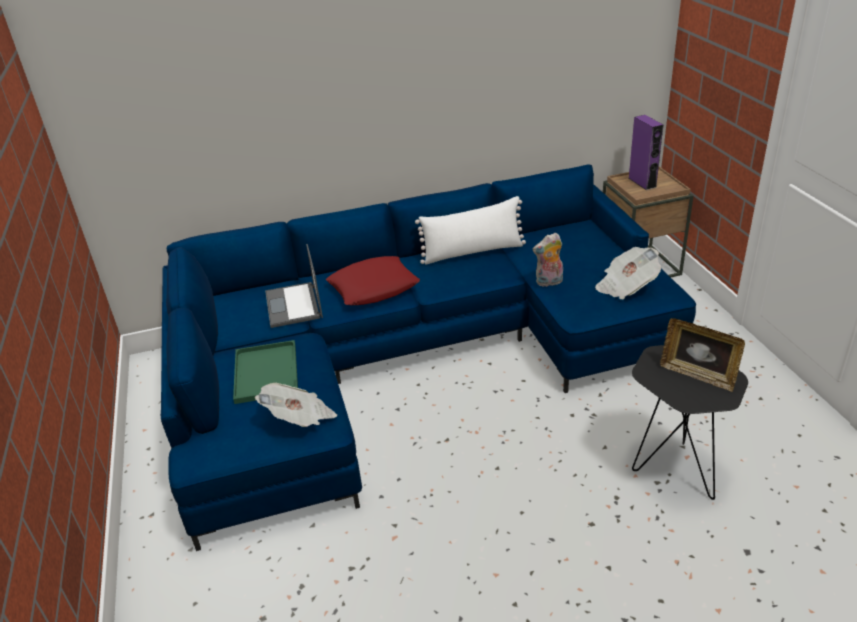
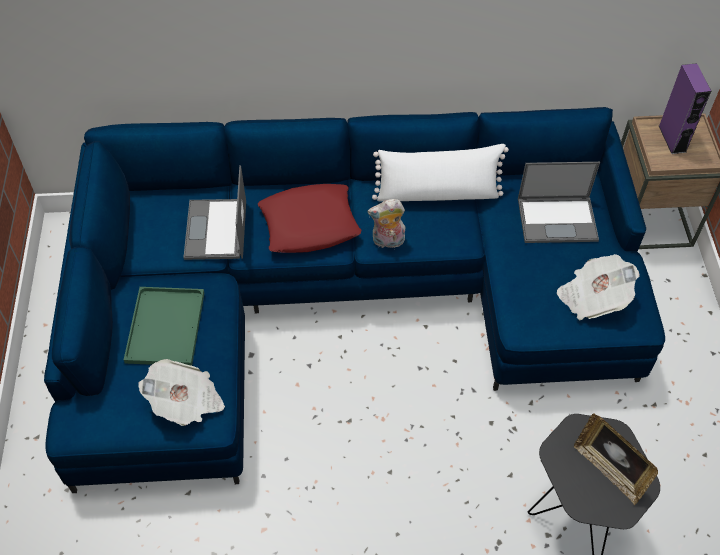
camera: 10 degrees right, 20 degrees up
(549, 282) = (508, 267): plush toy -> plush toy (387, 242)
(575, 248) = (558, 219): none -> laptop

